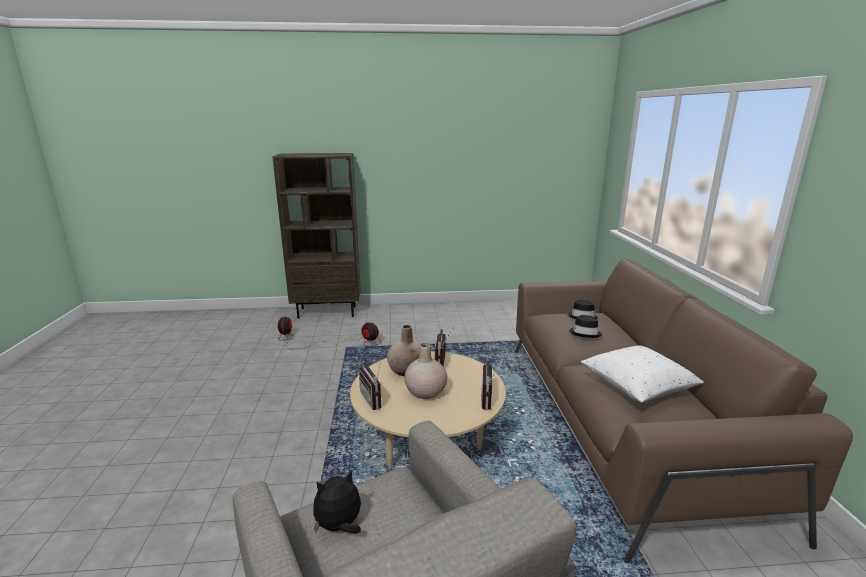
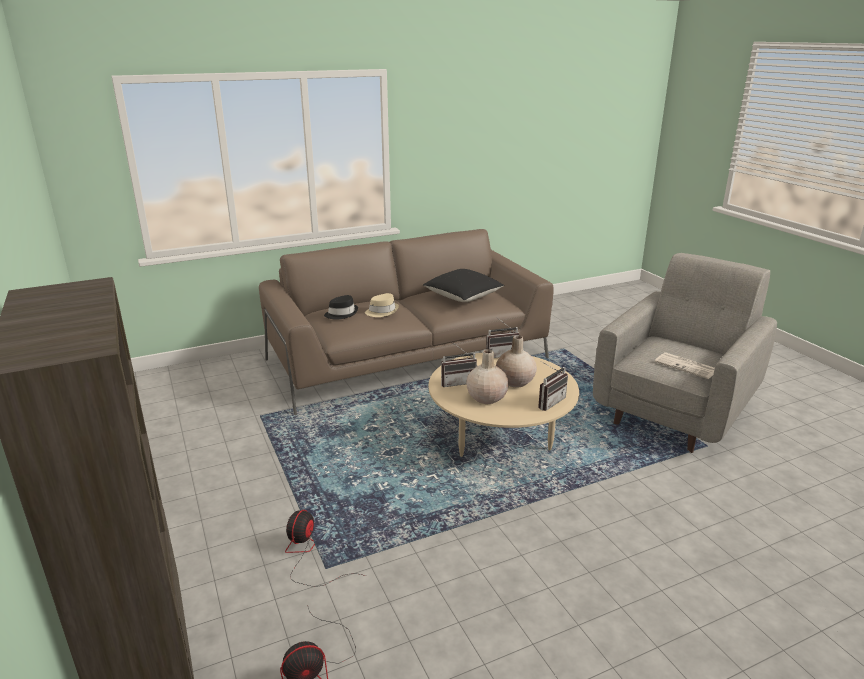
camera: 110 degrees left, 5 degrees up
(339, 526) = (687, 366): plush toy -> newspaper
(585, 333) = (382, 311): black hat -> beige hat
(637, 387) = (463, 297): white pillow -> black pillow

